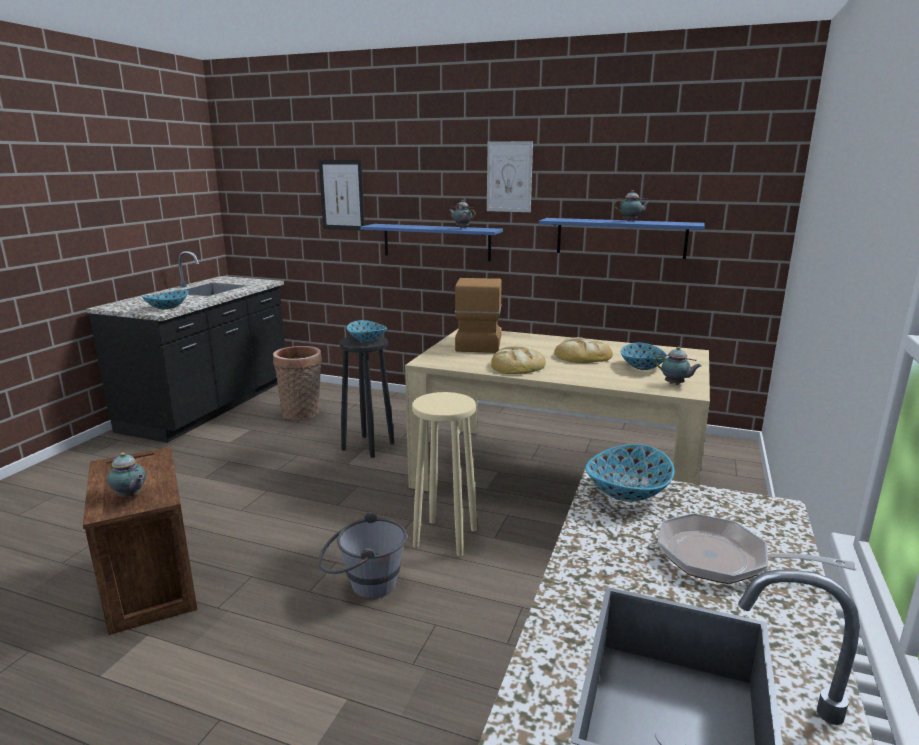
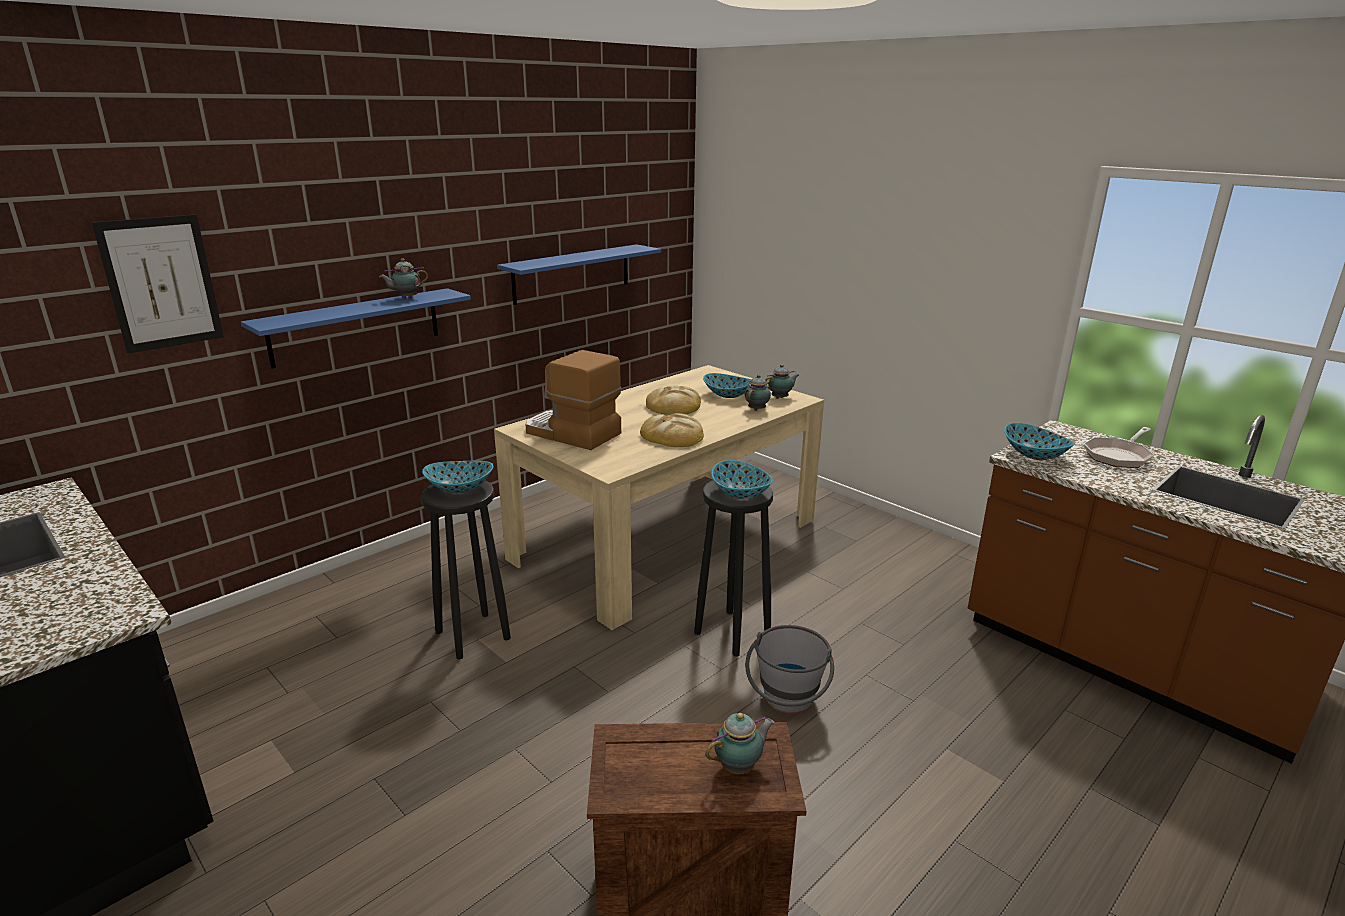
camera: 65 degrees left, 5 degrees up
(167, 307) = (94, 606): bowl -> bowl (740, 494)
(302, 413) = (281, 673): basket -> none
(444, 537) = (731, 633): beige stool -> black stool
(509, 177) = (446, 218): picture -> none
(631, 221) = (592, 254): teapot -> teapot (757, 409)

